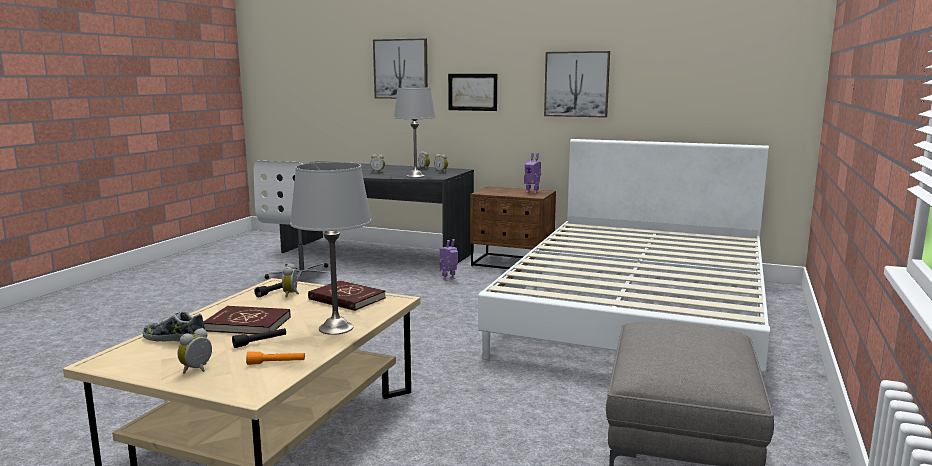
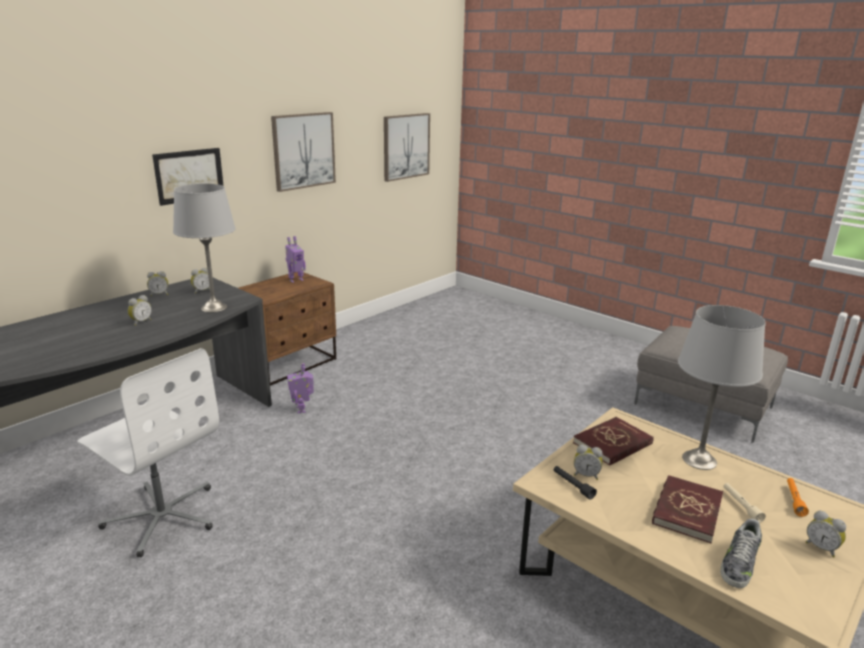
camera: 70 degrees left, 10 degrees up
(260, 342) = (741, 506): black flashlight -> beige flashlight
(401, 69) = (70, 155): picture -> picture (405, 146)
(639, 314) = (477, 351): white bed -> none

